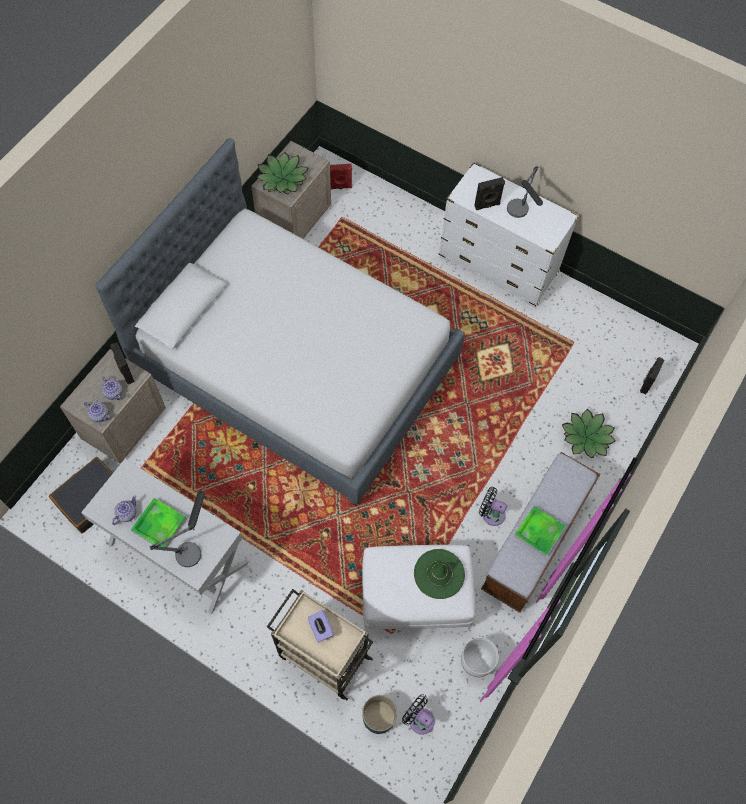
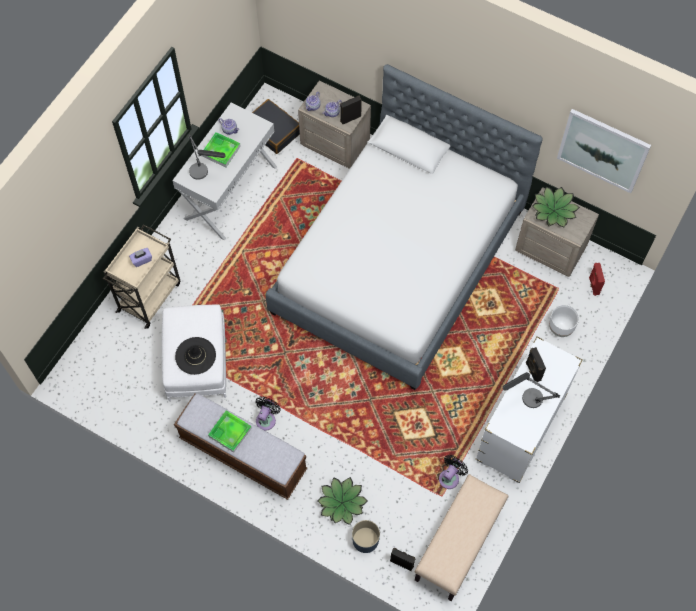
camera: 90 degrees right, 0 degrees up
(262, 77) = (603, 150): none -> picture
(379, 717) = (103, 337): blue planter -> blue planter (365, 540)
(419, 719) = (100, 365): black fan -> black fan (450, 477)
(439, 574) = (195, 356): green hat -> black hat
(476, 662) = (142, 406): white planter -> white planter (560, 328)
(623, 330) = (459, 544): none -> beige bench

